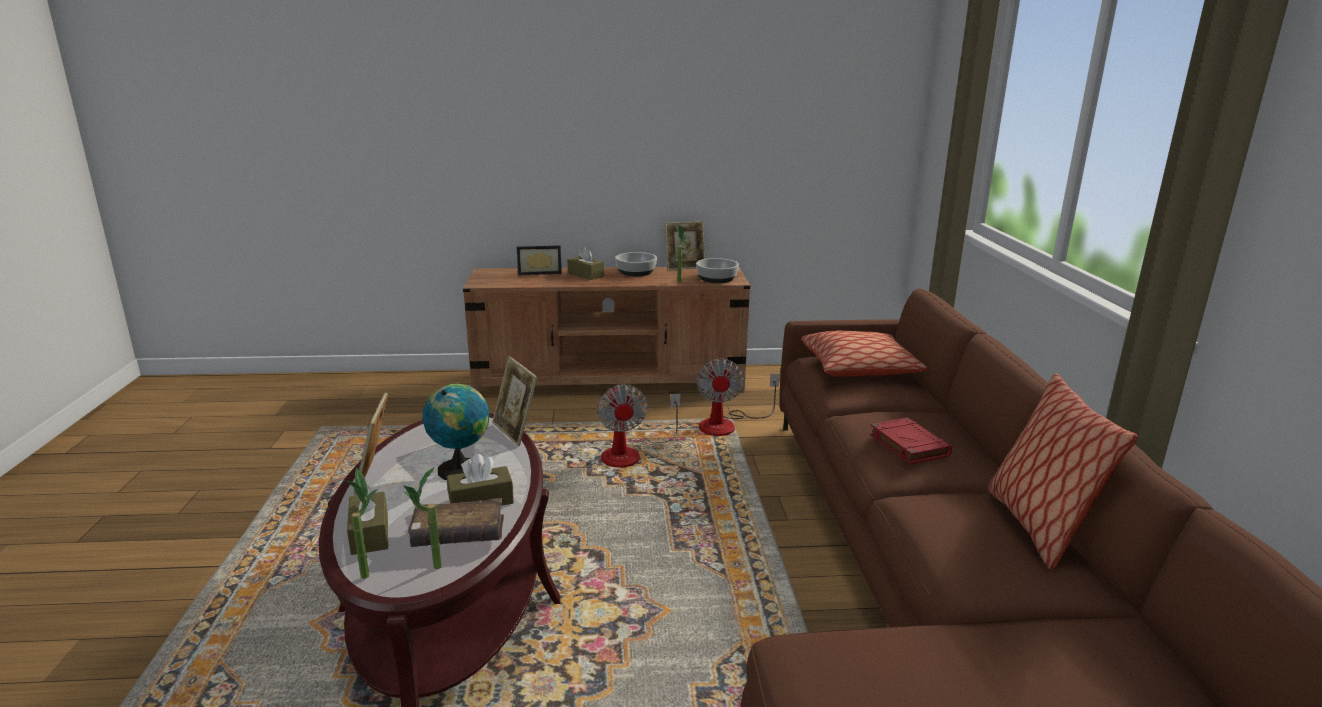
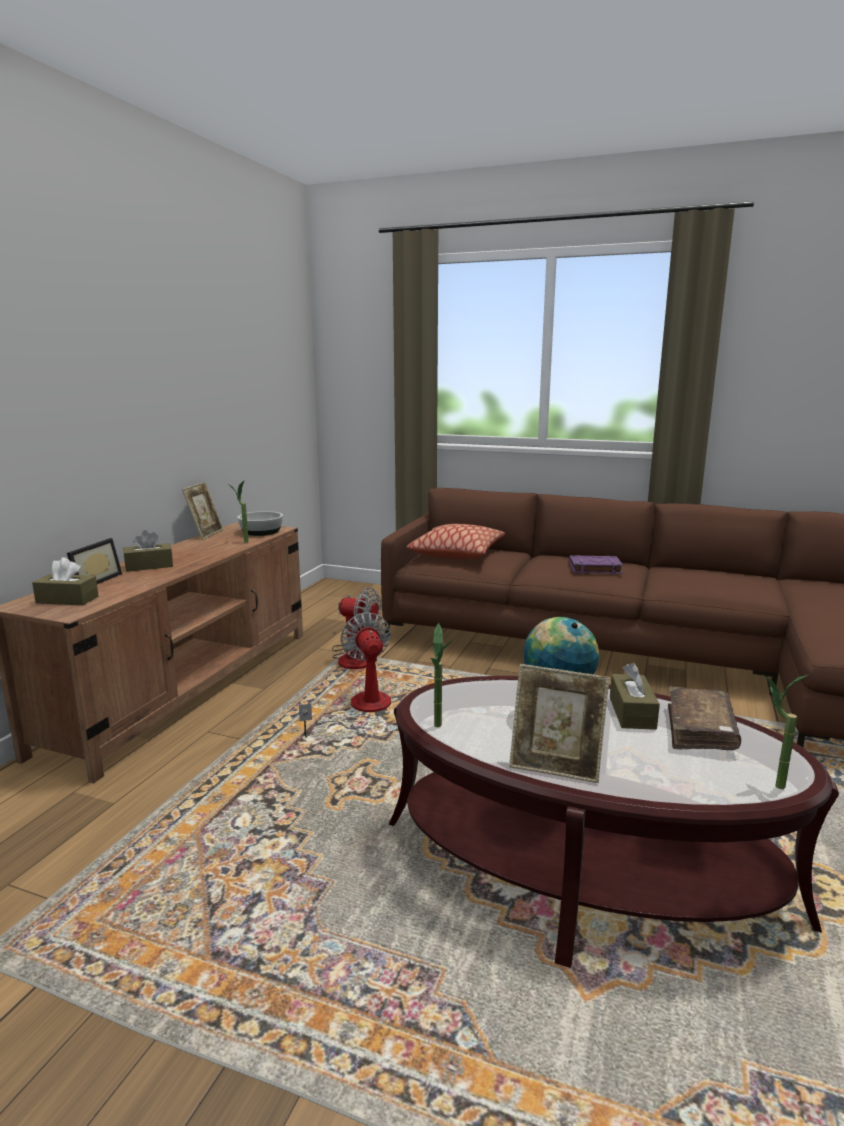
camera: 65 degrees left, 5 degrees down
(370, 534) = (692, 778): brown tissue box -> brown tissue box (67, 600)
(429, 570) = (764, 751): potted plant -> potted plant (440, 729)
(515, 431) = (484, 679): picture frame -> none
(630, 453) = (360, 710): fan -> fan turned 120 degrees counterclockwise
(636, 272) = (183, 549): bowl -> none
(907, 445) = (594, 568): red book -> purple book
(1037, 527) = (701, 570): pillow -> none

